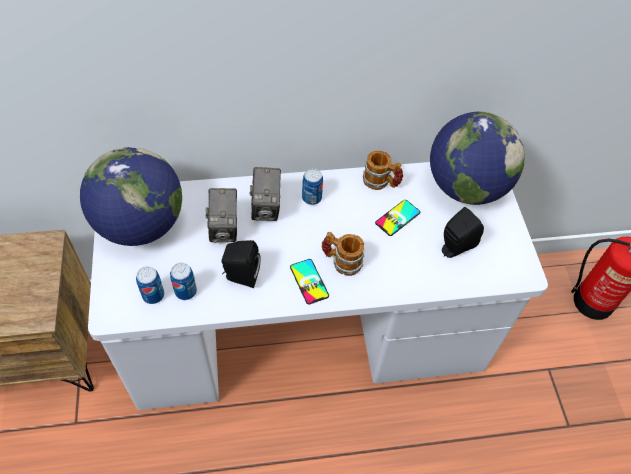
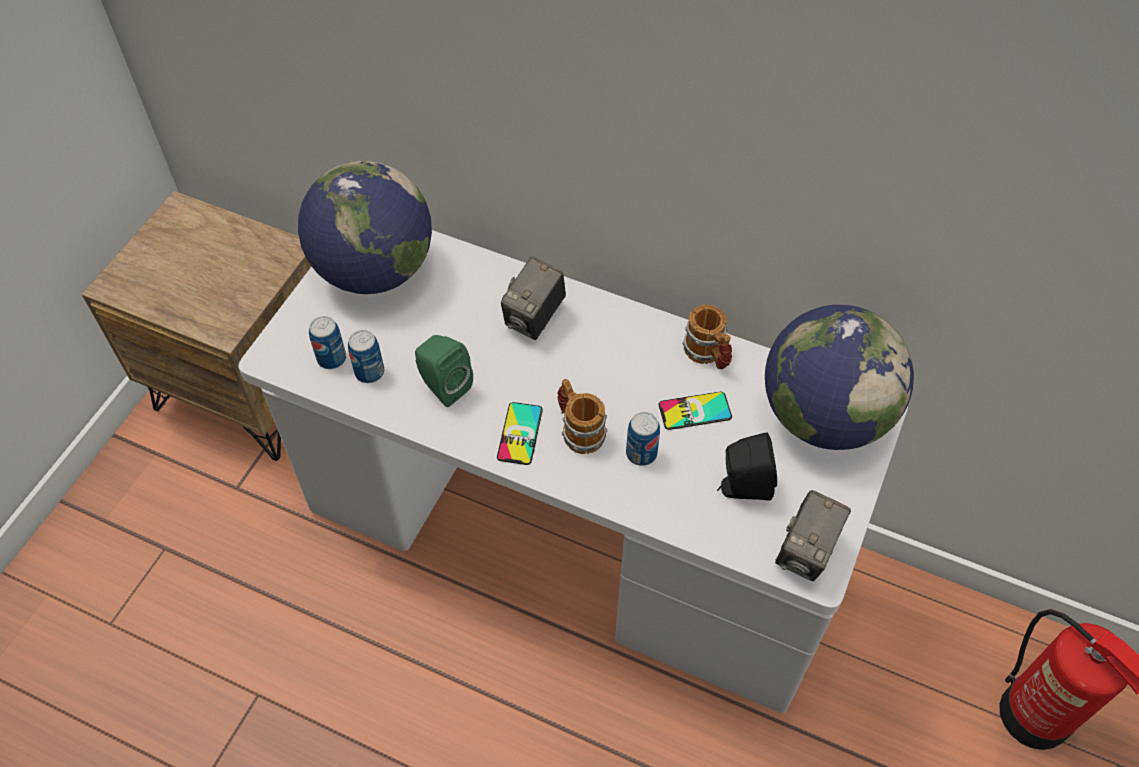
camera: 35 degrees right, 0 degrees up
(224, 228) = (466, 320): camera -> camera (806, 552)
(240, 276) = (443, 386): black speaker -> green speaker
(311, 198) = (601, 332): can -> can (641, 453)

